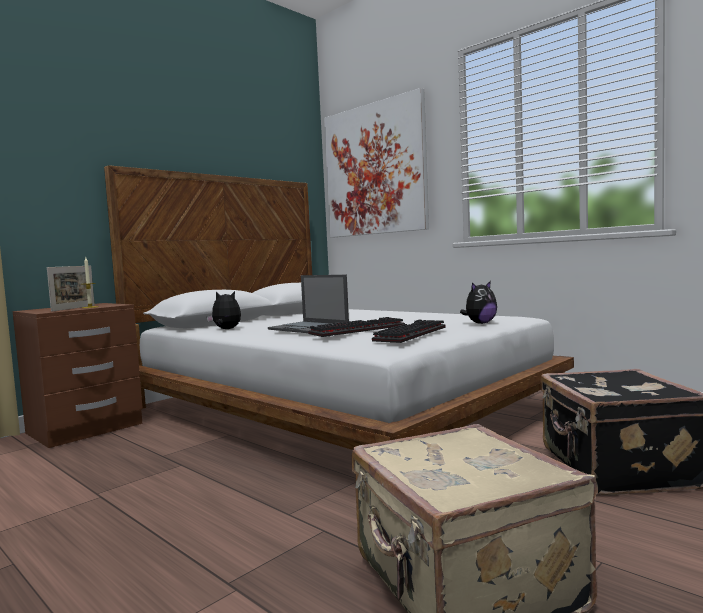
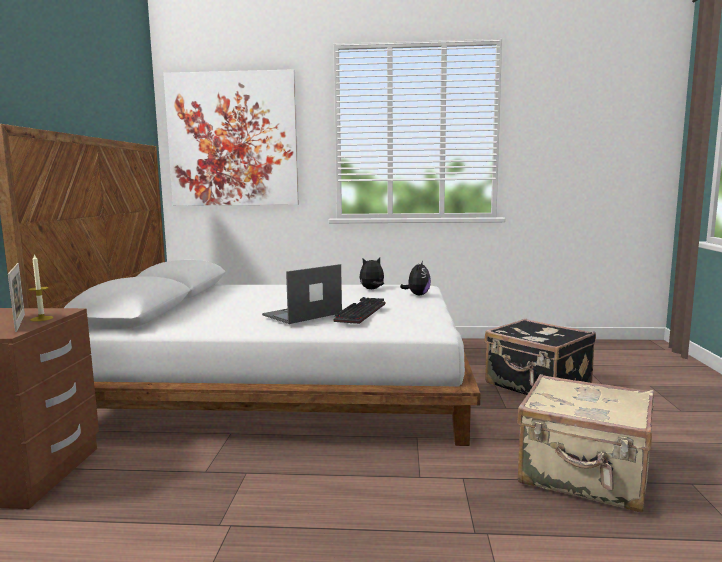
camera: 40 degrees left, 5 degrees up
(226, 329) = (194, 324): plush toy -> plush toy (372, 289)
(309, 328) = (301, 314): laptop -> laptop turned 135 degrees clockwise
(410, 334) = (411, 312): keyboard -> none

